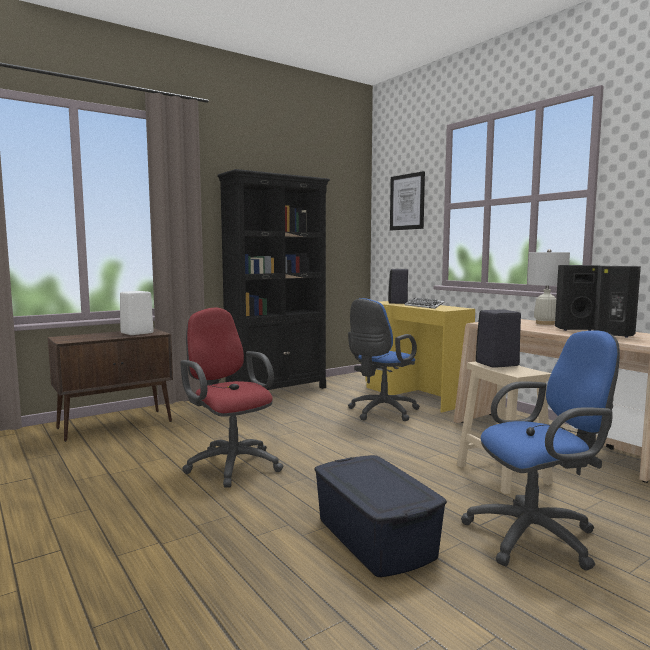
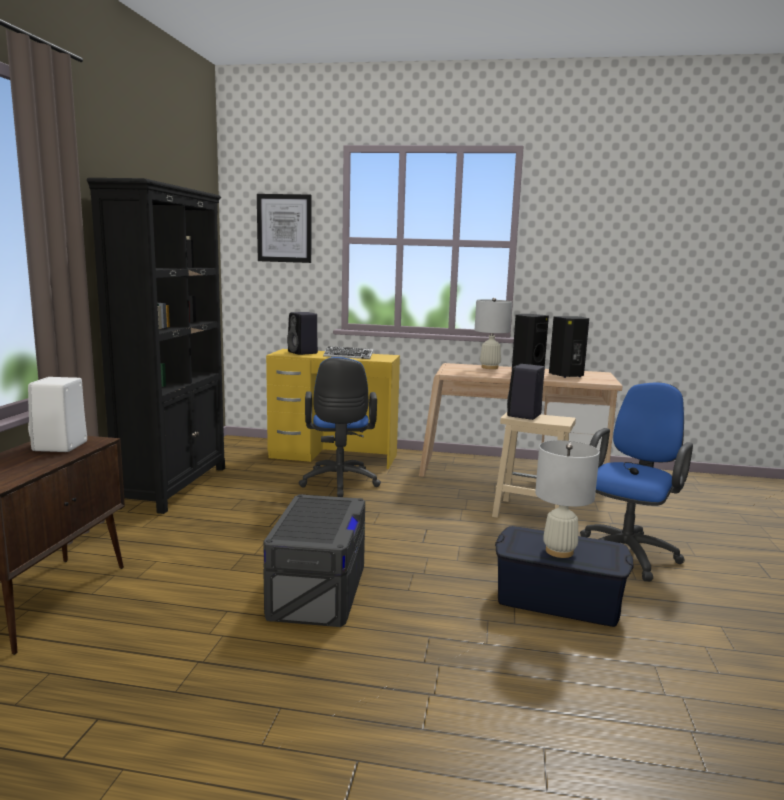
camera: 45 degrees left, 5 degrees up
(231, 464) = (317, 589): red office chair -> grey storage box
(365, 482) = (559, 551): none -> white table lamp

